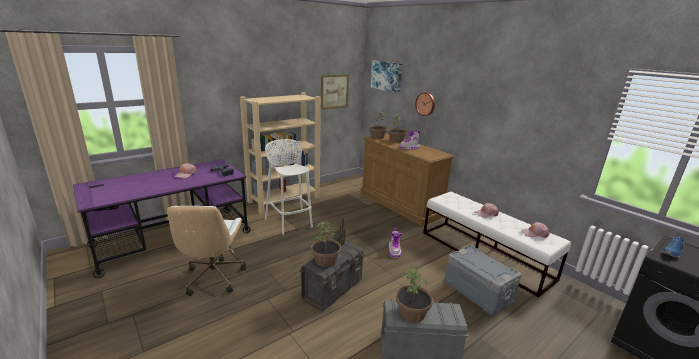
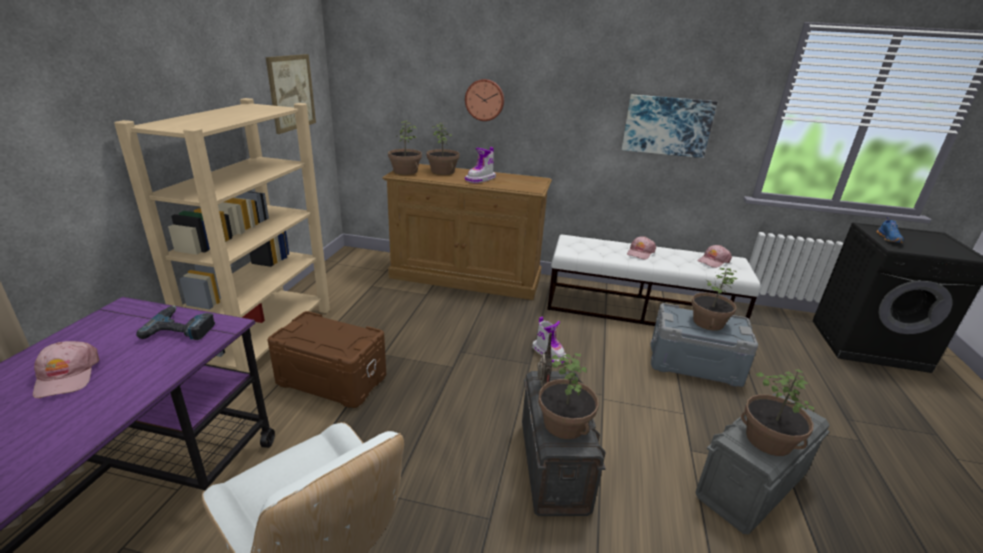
camera: 40 degrees left, 5 degrees up
(290, 222) = (332, 379): white stool -> brown storage box
(386, 76) = (389, 54): picture -> picture (667, 125)
(485, 264) = (707, 322): none -> potted plant

